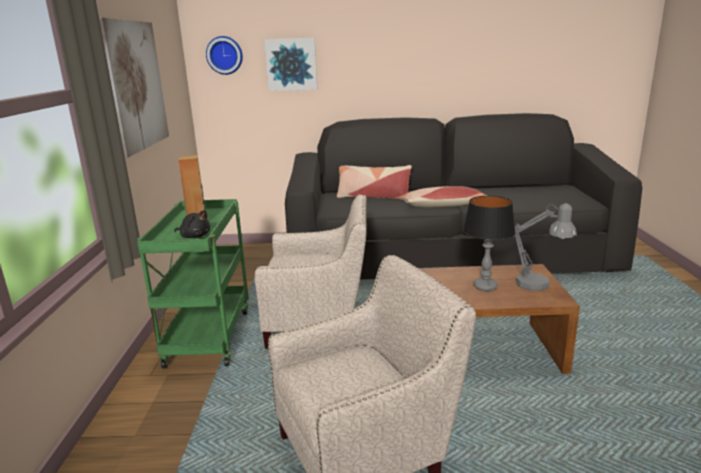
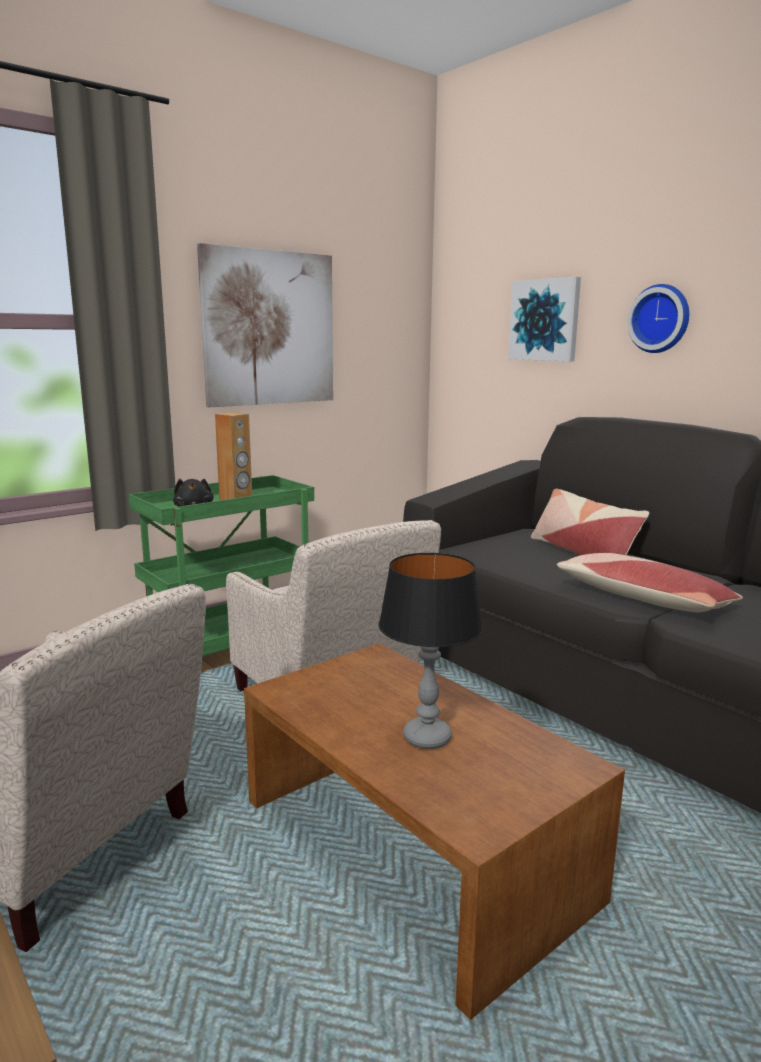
camera: 50 degrees right, 5 degrees down
(225, 55) = (470, 305): wall clock -> wall clock (660, 319)
(539, 286) = (508, 791): grey table lamp -> none

